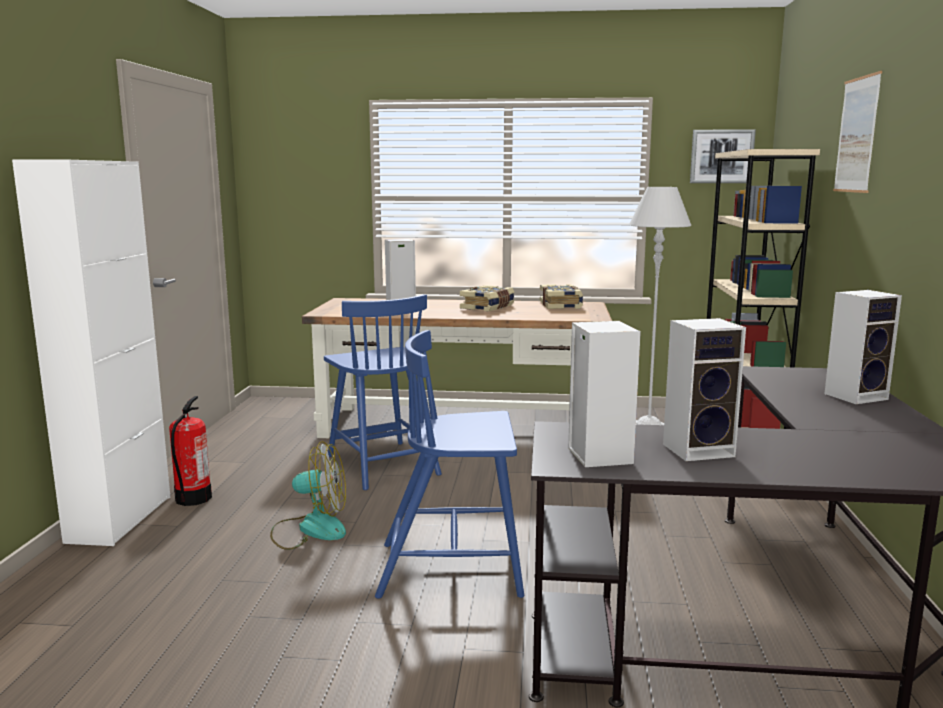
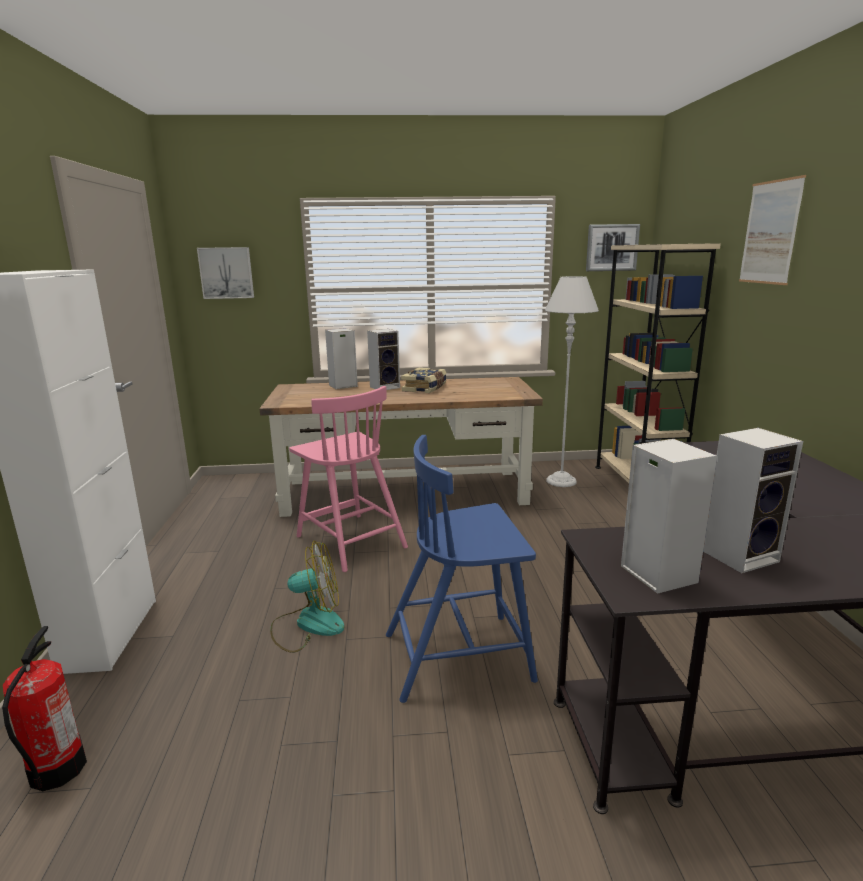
camera: 10 degrees left, 5 degrees up
(192, 498) = (179, 600): fire extinguisher -> fire extinguisher (57, 769)
(290, 177) = (226, 273): none -> picture
(382, 464) = (350, 541): blue chair -> pink chair
(561, 306) = (487, 383): book -> none
(856, 396) = (807, 471): speaker -> speaker (385, 387)

